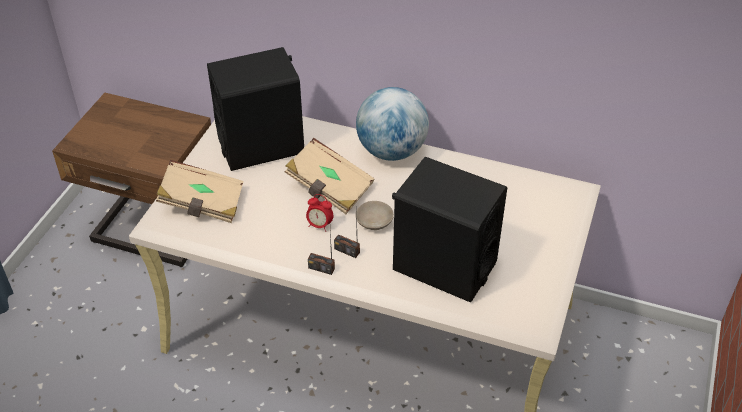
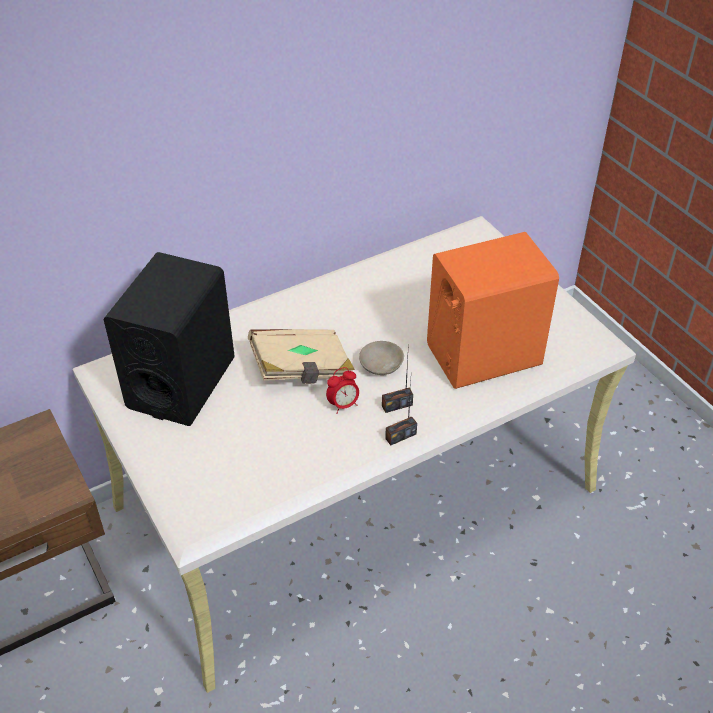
camera: 50 degrees left, 0 degrees up
(202, 204) = (211, 475): beige book -> none
(391, 151) = (303, 301): globe -> none
(444, 266) = (483, 355): black speaker -> orange speaker

